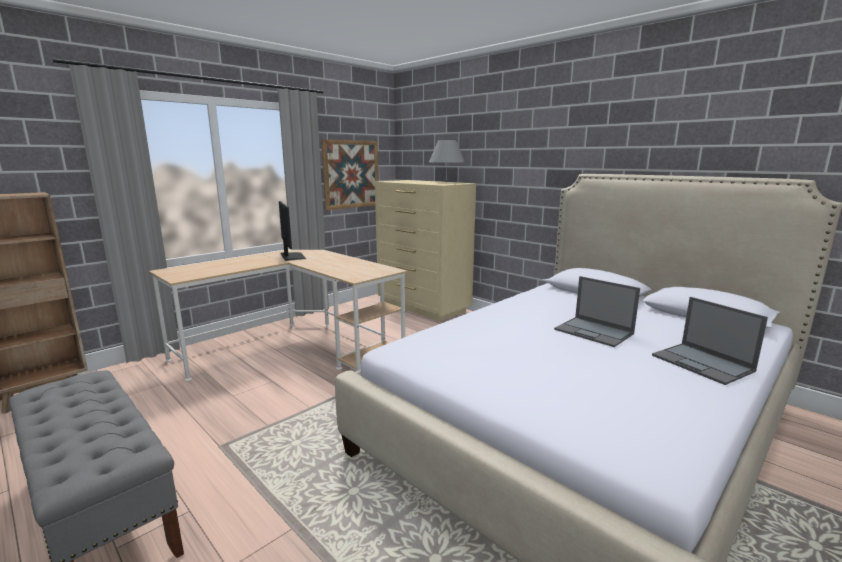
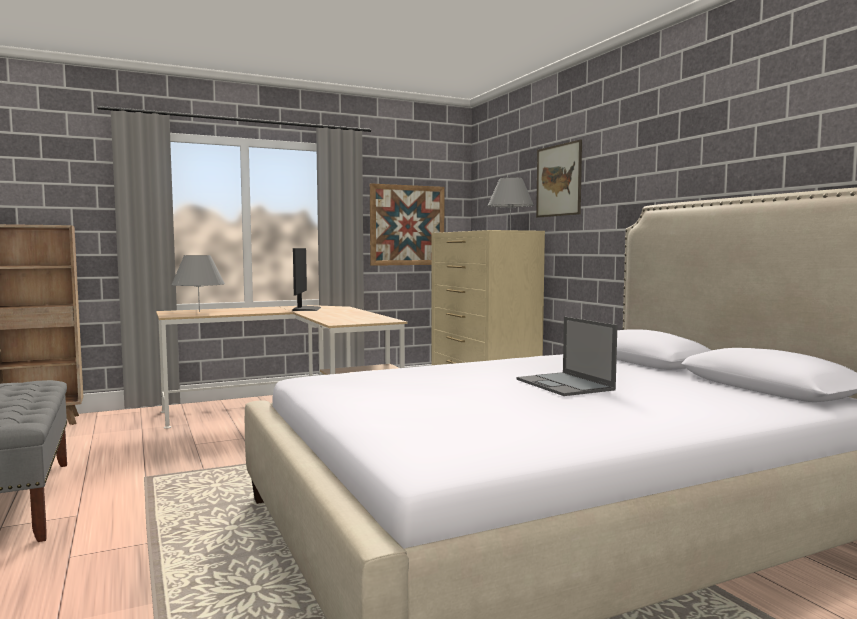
camera: 20 degrees right, 10 degrees down
(197, 269) = (199, 311): none -> grey table lamp
(489, 144) = (558, 180): none -> picture
(703, 363) = (659, 417): laptop -> none

